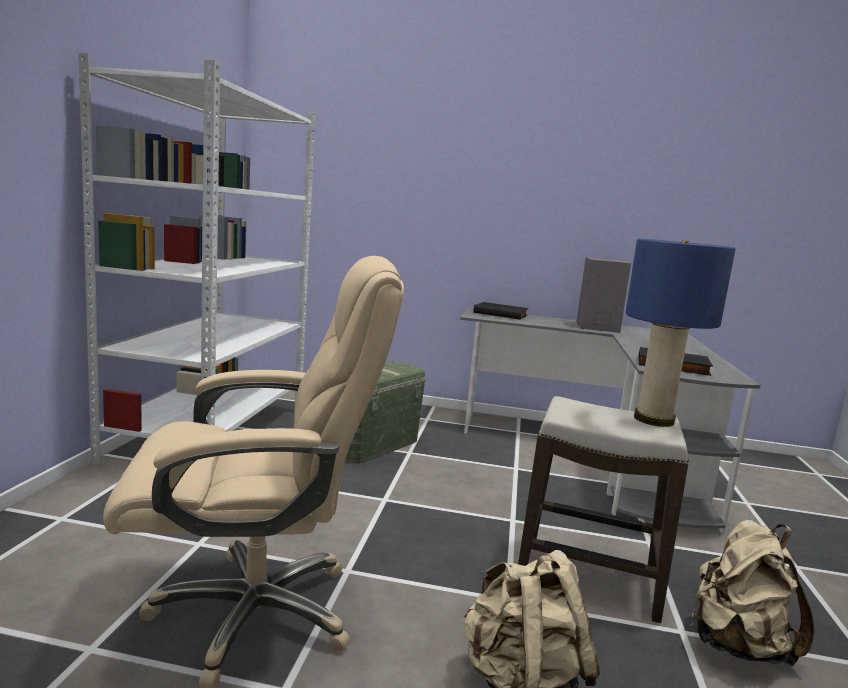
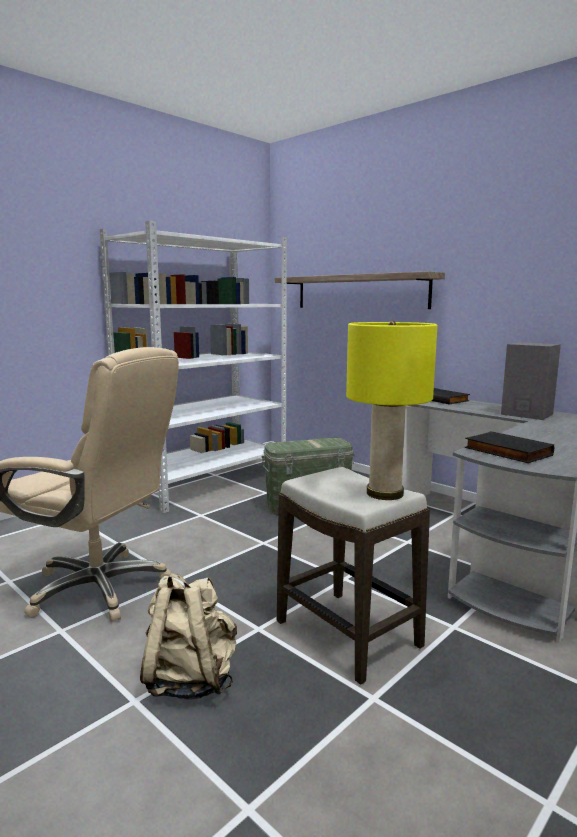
camera: 35 degrees right, 0 degrees up
(386, 189) = (359, 292): none -> shelf
(654, 420) = (385, 493): blue table lamp -> yellow table lamp
(736, 645) = (412, 726): beige backpack -> none

